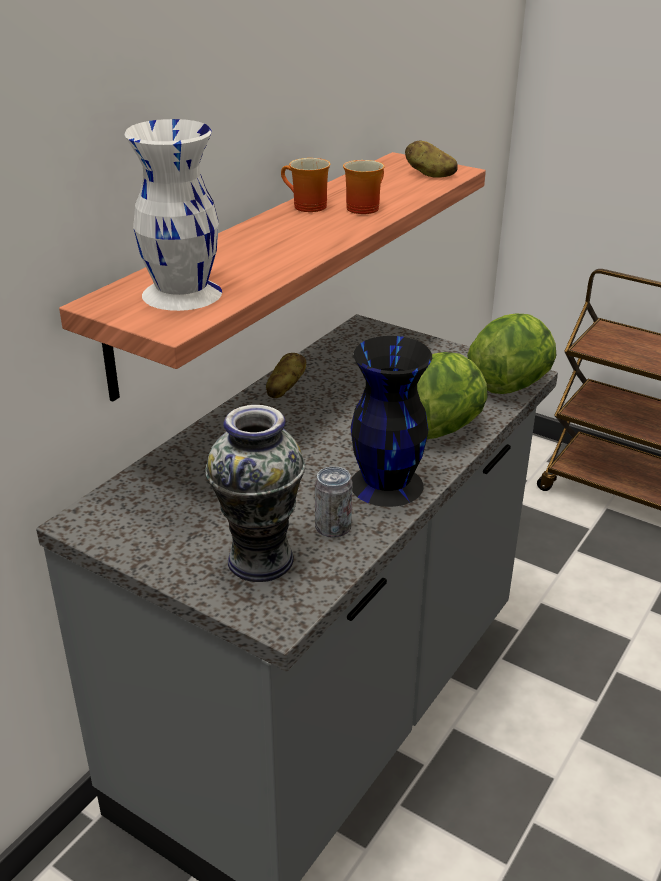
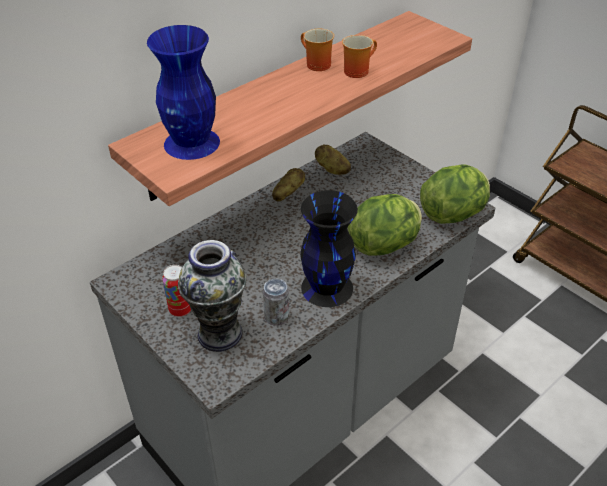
camera: 15 degrees right, 10 degrees up
(182, 294) = (191, 143): white vase -> blue vase
(190, 540) = (180, 310): none -> can
(429, 175) = (424, 40): potato -> potato (332, 169)

